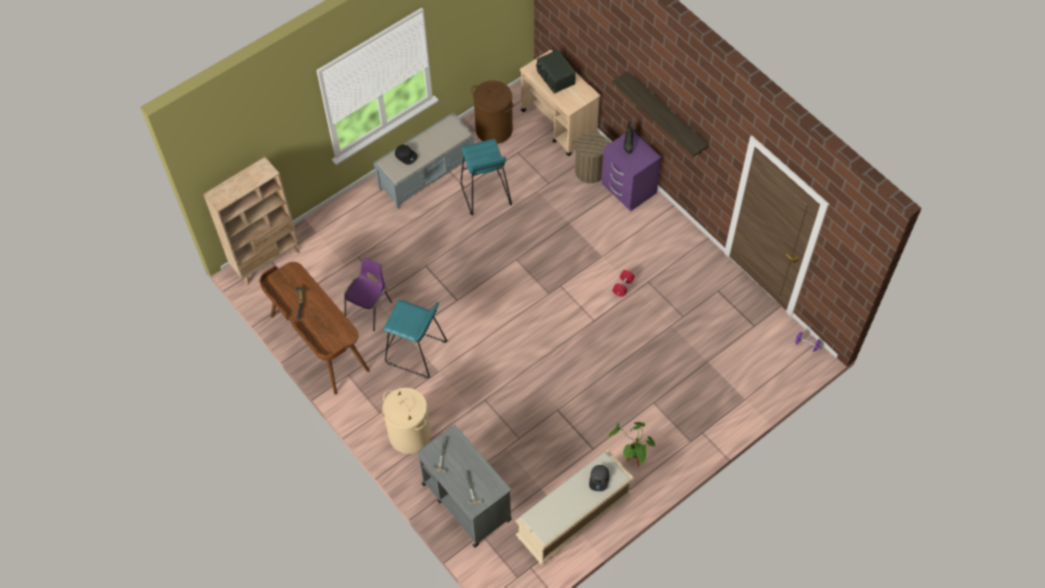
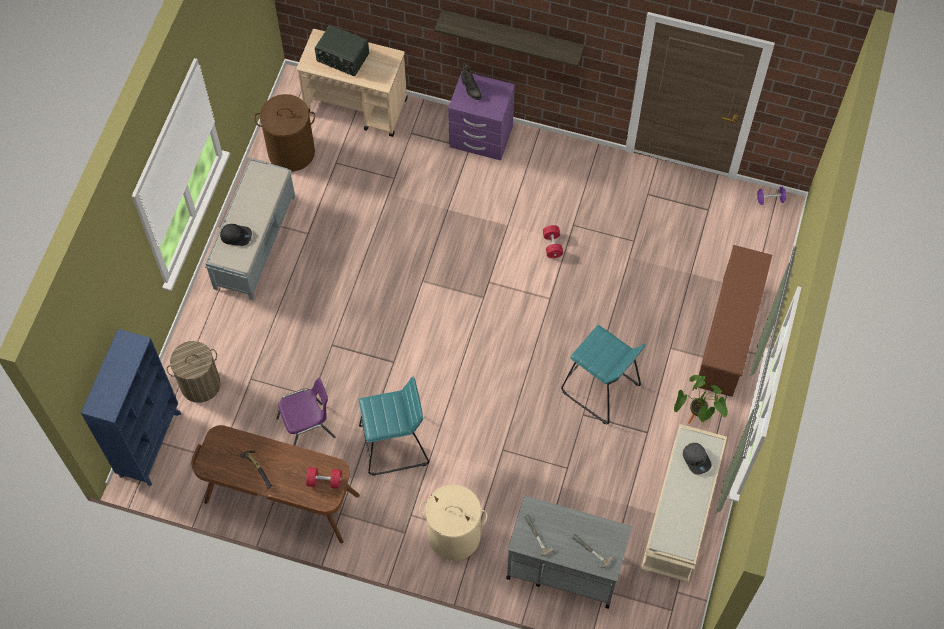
camera: 35 degrees left, 5 degrees up
(266, 260) = (150, 443): beige bookcase -> blue bookcase
(335, 336) = (324, 481): none -> red dumbbell
(369, 309) = (308, 428): purple chair -> purple chair turned 75 degrees clockwise
(485, 194) = (336, 229): turquoise stool -> turquoise stool (600, 389)
(590, 171) = (427, 141): laundry basket -> laundry basket (200, 384)
(701, 420) = (728, 337): none -> brown shoe rack

